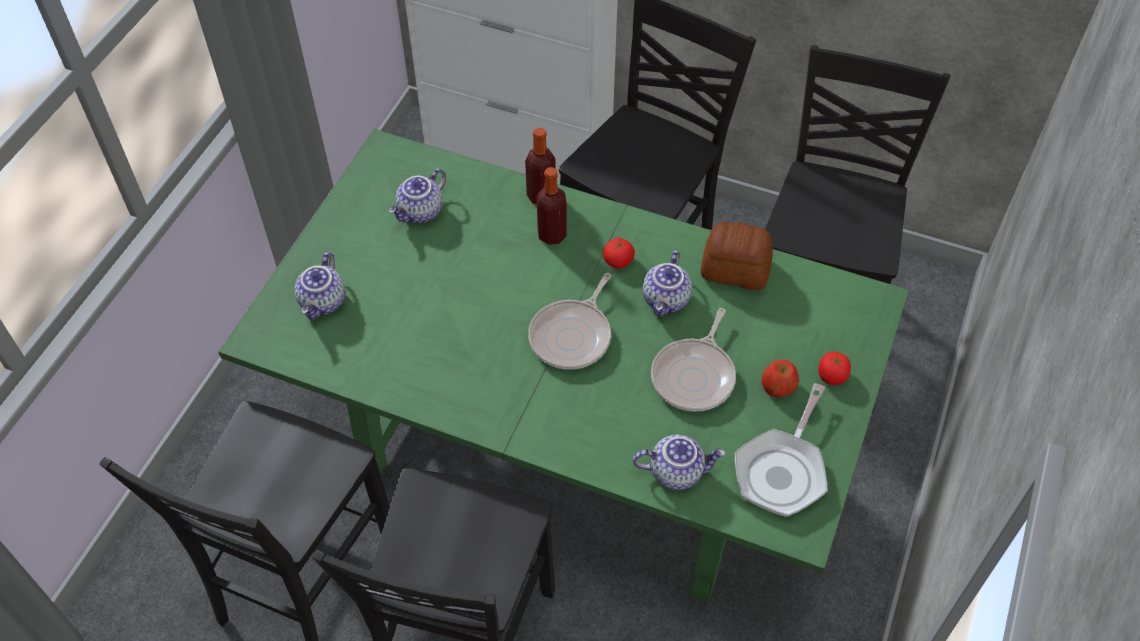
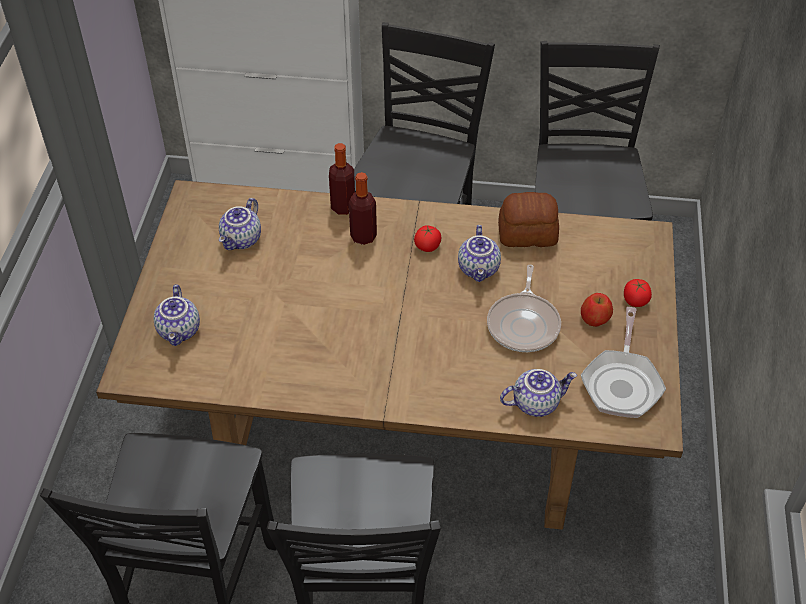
camera: 15 degrees left, 5 degrees down
(572, 446) = (405, 428): green dining table -> brown dining table
(573, 336) = (410, 313): frying pan -> none

